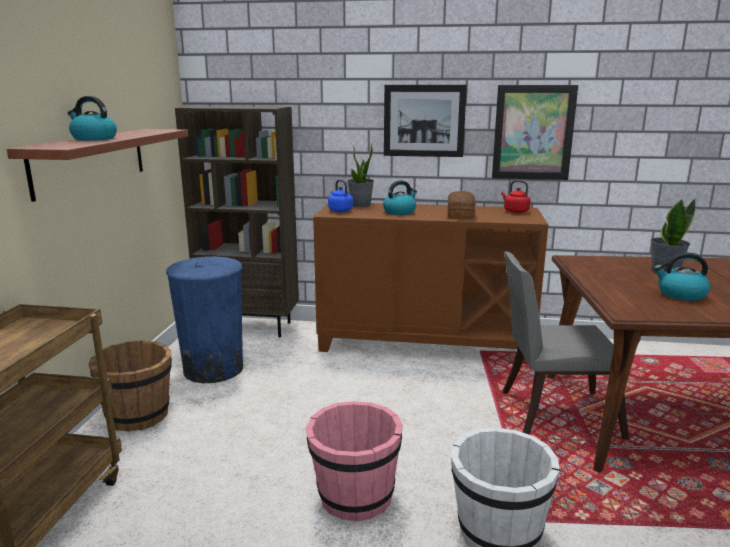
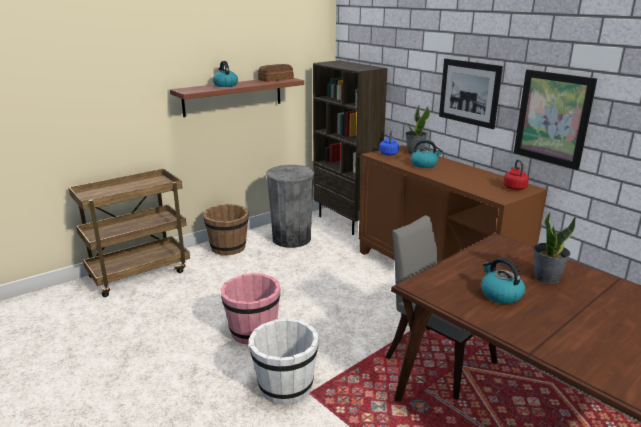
camera: 45 degrees right, 5 degrees up
(213, 369) = (291, 239): blue trash can -> grey trash can
(461, 214) = (463, 178): bread -> bread (276, 79)

